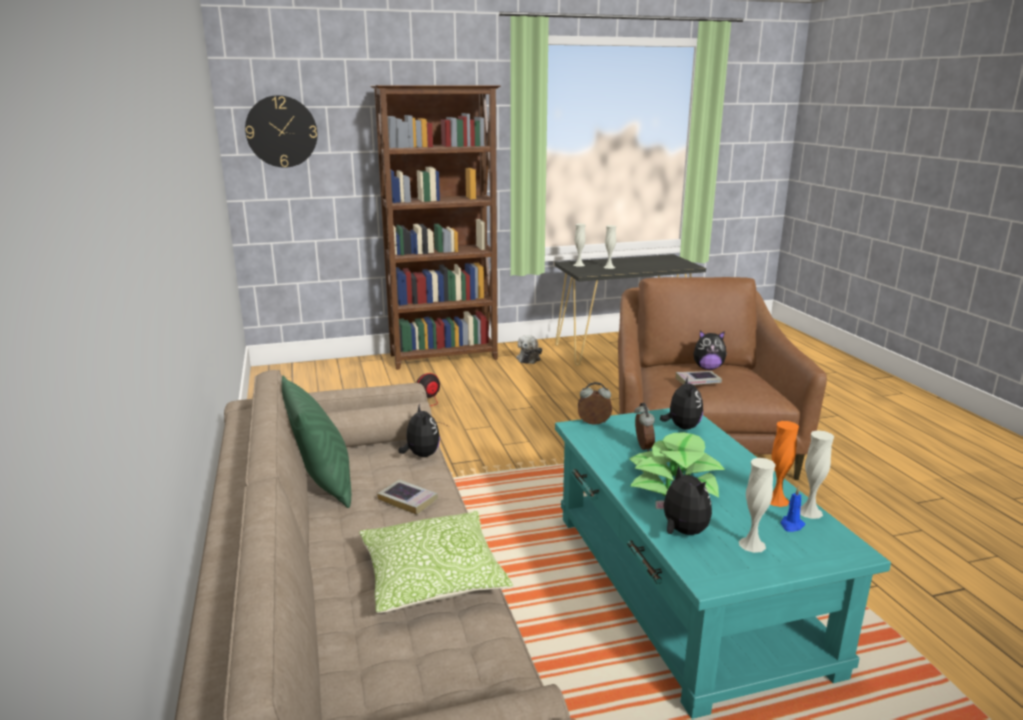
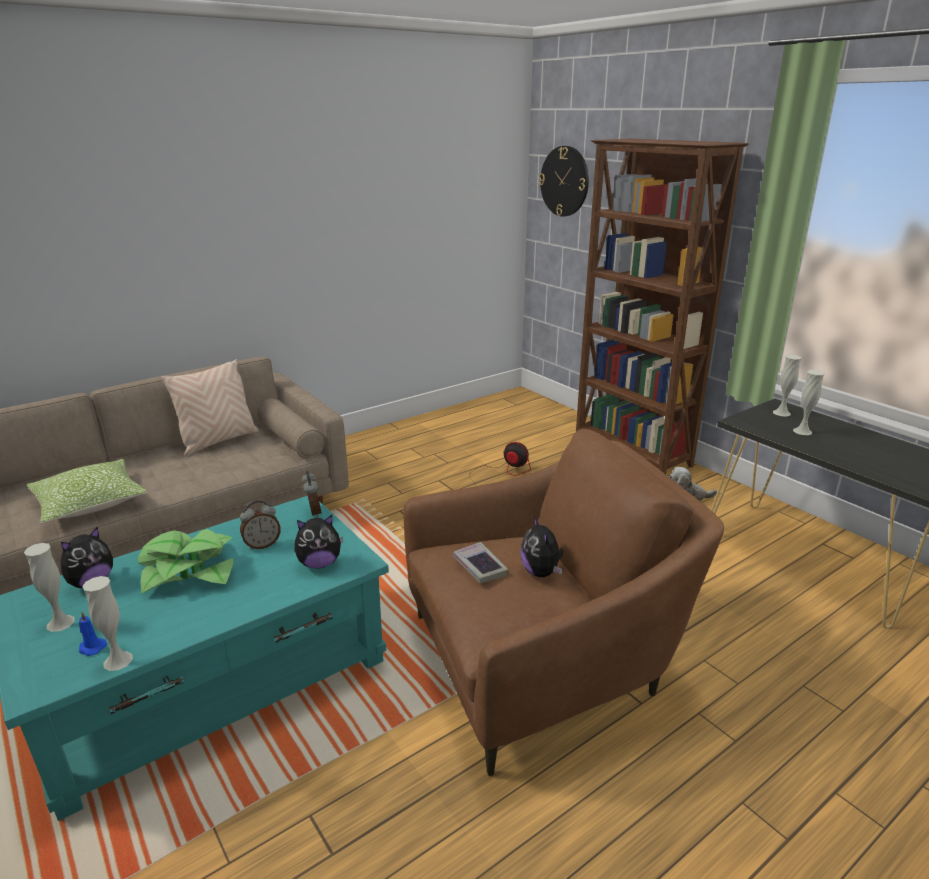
camera: 70 degrees right, 5 degrees up
(323, 485) = (218, 441): green pillow -> beige pillow
(408, 500) = (194, 472): book -> none
(421, 455) = (271, 462): plush toy -> none
(776, 500) = (145, 636): orange vase -> none

